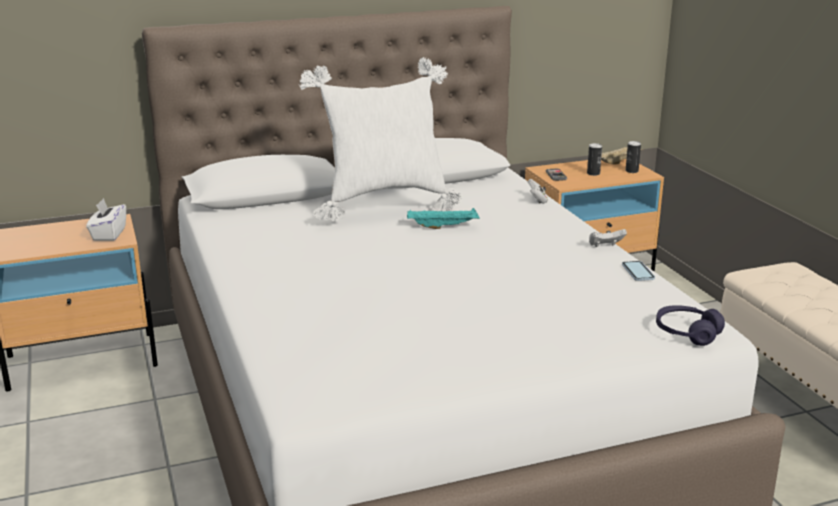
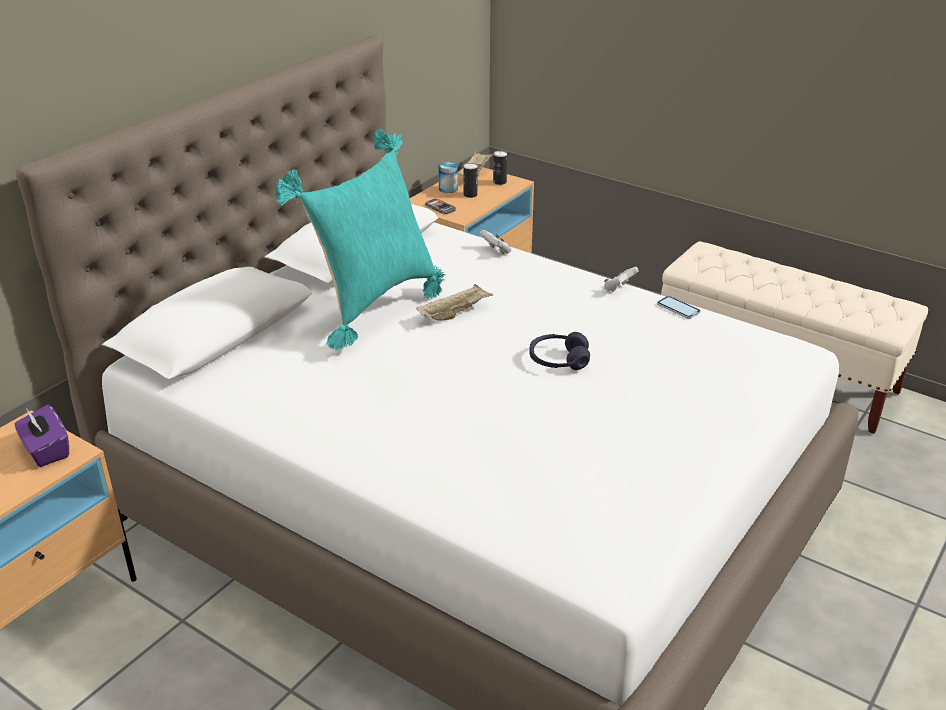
camera: 35 degrees left, 10 degrees up
(108, 234) = (46, 450): white tissue box -> purple tissue box
(382, 211) = (370, 314): white pillow -> turquoise pillow
(444, 227) = (455, 313): turquoise tray -> beige tray
(580, 166) = (448, 189): none -> can
(687, 333) = (788, 361): purple headphones -> purple headphones (558, 360)

